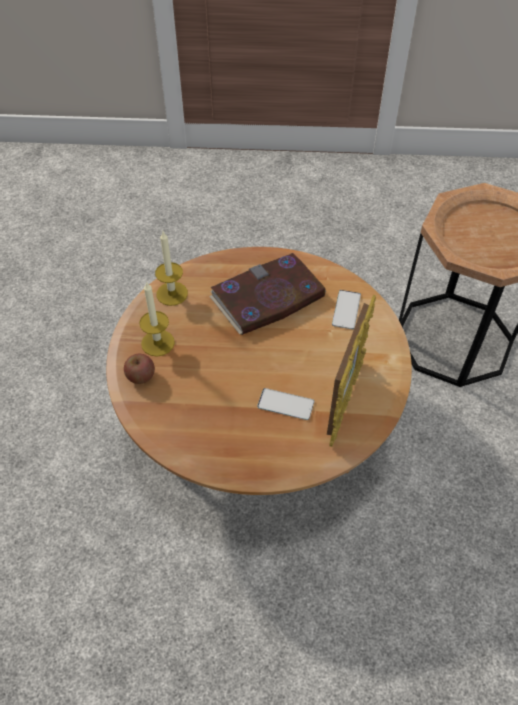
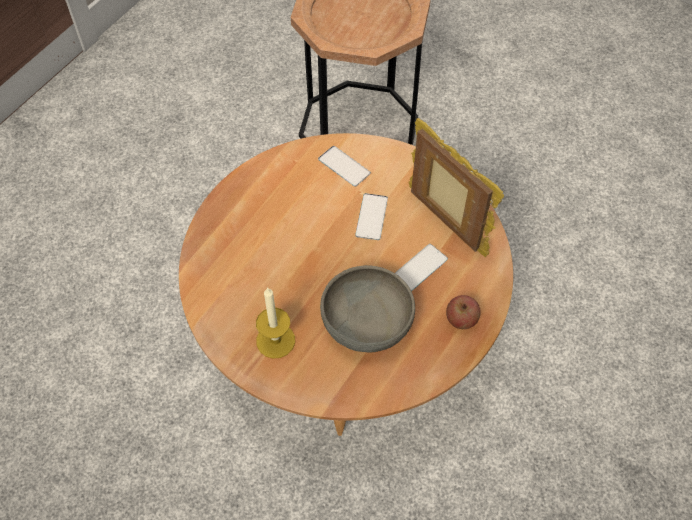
camera: 60 degrees left, 5 degrees up
(141, 376) = (308, 374): apple -> apple (461, 319)
(172, 293) = (217, 298): candle -> none
(209, 391) = (366, 322): none -> grey bowl
(267, 297) = (284, 219): book -> none
(311, 349) = (371, 217): none -> phone

